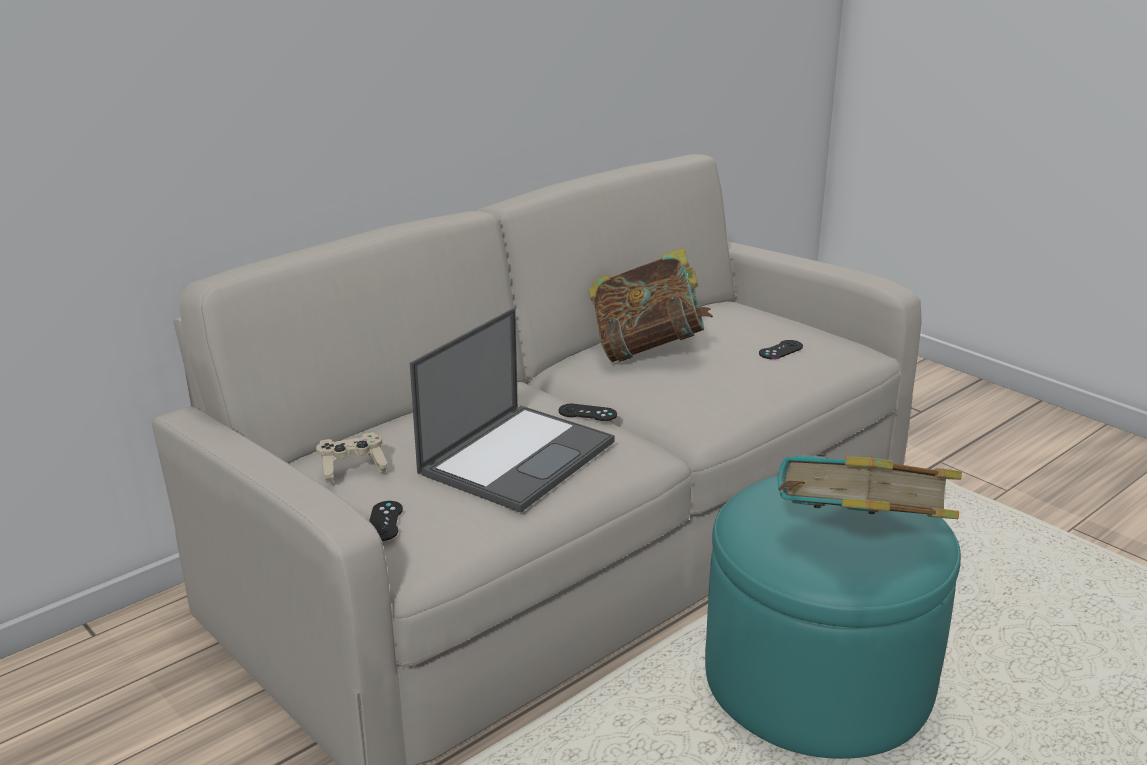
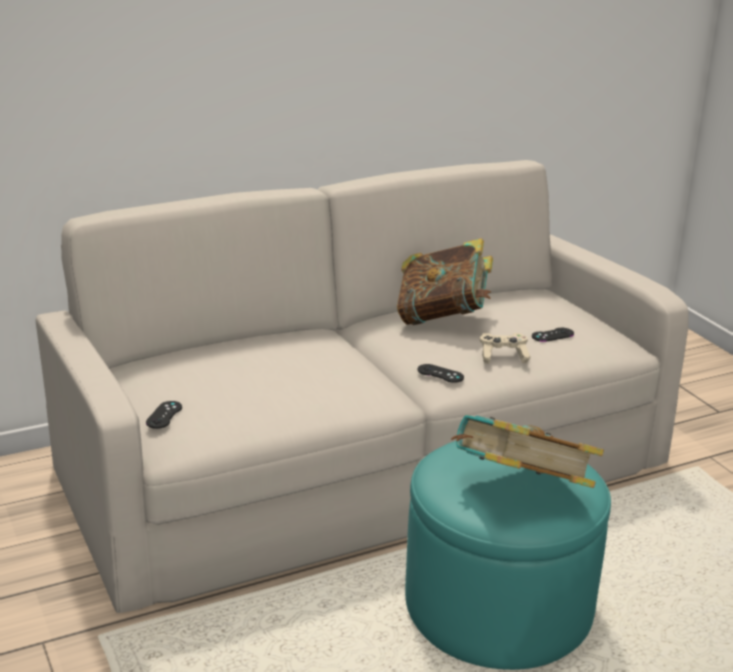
camera: 15 degrees right, 0 degrees up
(352, 468) = (163, 374): beige game controller -> beige game controller (503, 356)
(518, 456) = (287, 384): laptop -> none
(587, 413) = (363, 361): black game controller -> black game controller (440, 373)

